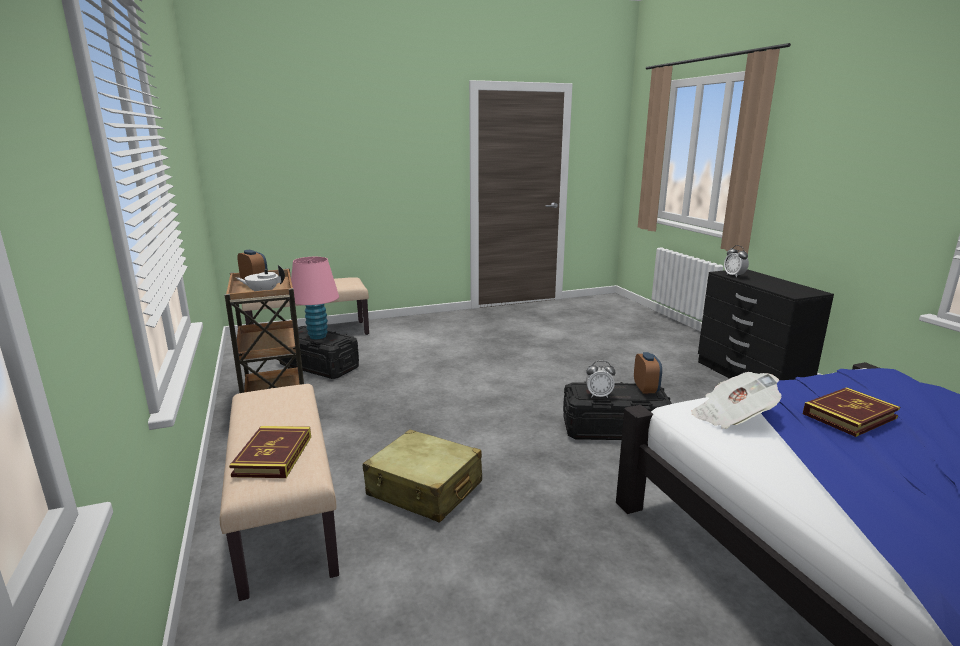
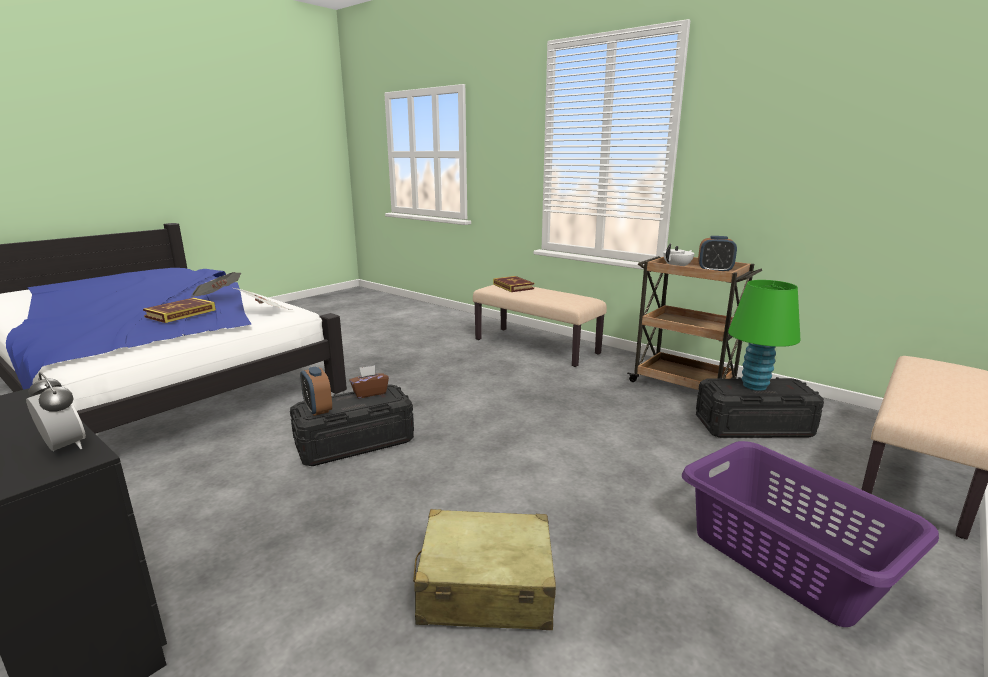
camera: 150 degrees right, 0 degrees up
(317, 336) = (755, 386): pink table lamp -> green table lamp
(424, 489) = (478, 369): beige suitcase -> beige suitcase (485, 587)
(437, 332) = (786, 559): none -> purple laundry basket
(599, 395) = (369, 393): alarm clock -> brown tissue box
(842, 458) = (218, 297): none -> newspaper

